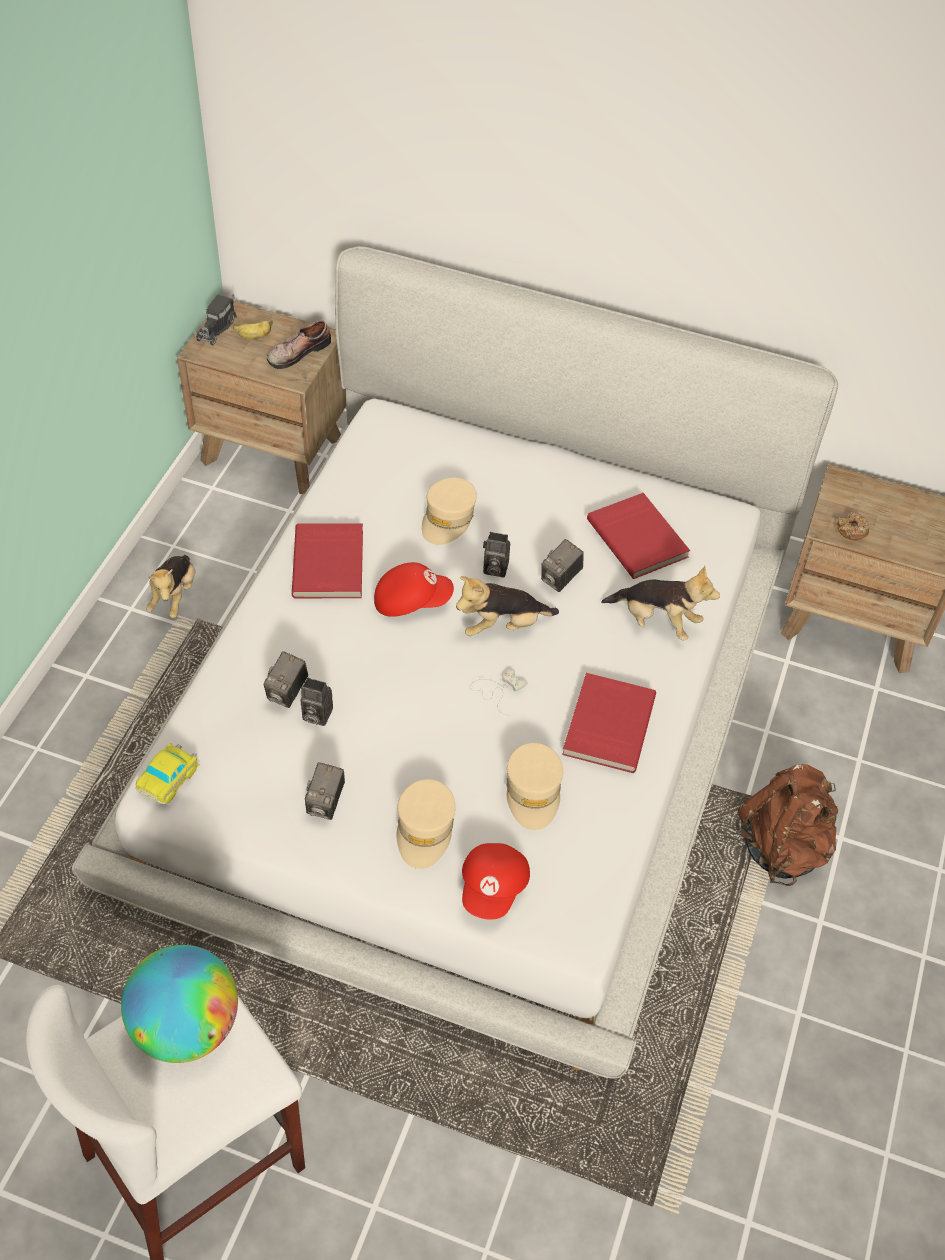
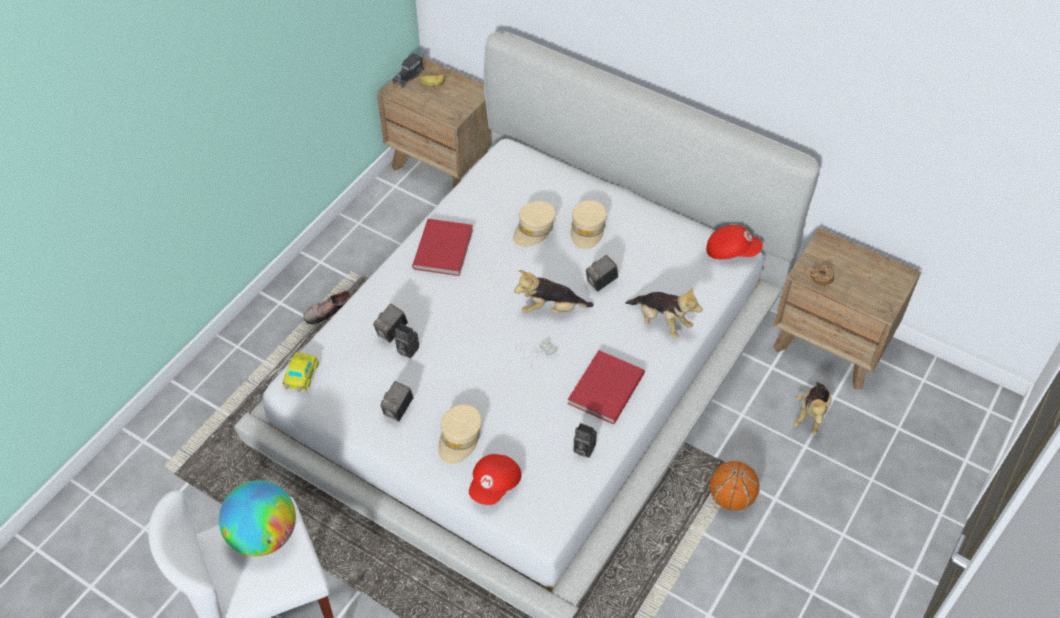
camera: 15 degrees right, 0 degrees up
(169, 777) = (300, 375): toy car -> toy car turned 150 degrees clockwise
(174, 596) = (351, 257): plush toy -> plush toy (811, 414)
(297, 352) = (459, 99): shoe -> shoe (328, 310)
(411, 600) = (493, 282): red cap -> red cap (731, 250)
(494, 569) = (556, 269): camera -> camera (582, 449)
(533, 792) = (540, 426): beige cap -> beige cap (587, 229)
(639, 538) = (665, 261): red book -> none
(783, 846) = (731, 498): brown backpack -> basketball

